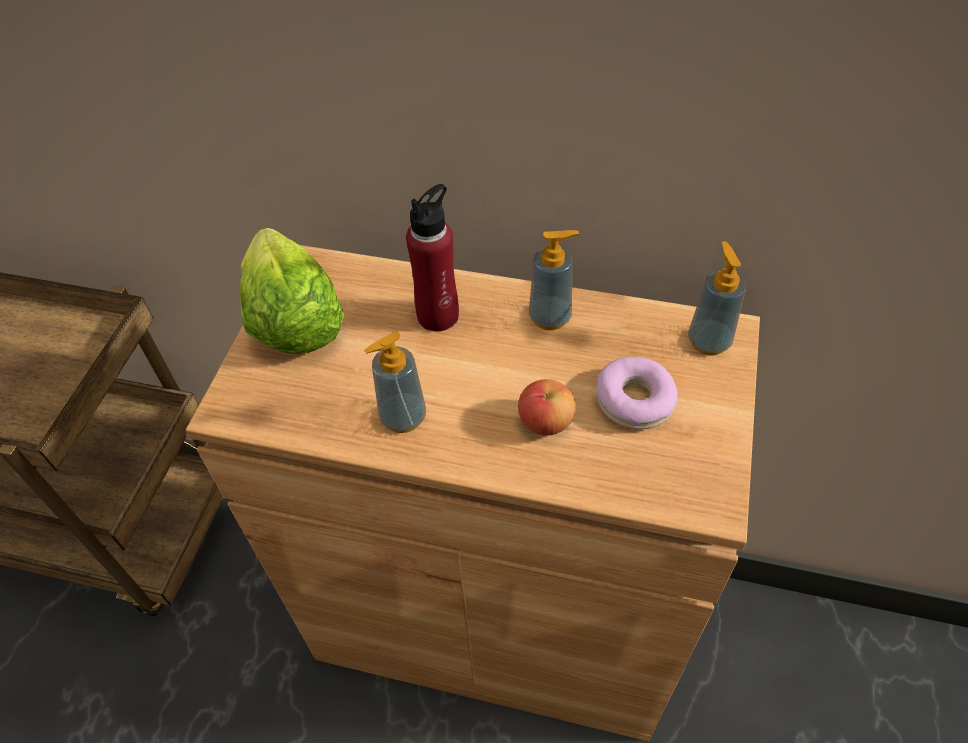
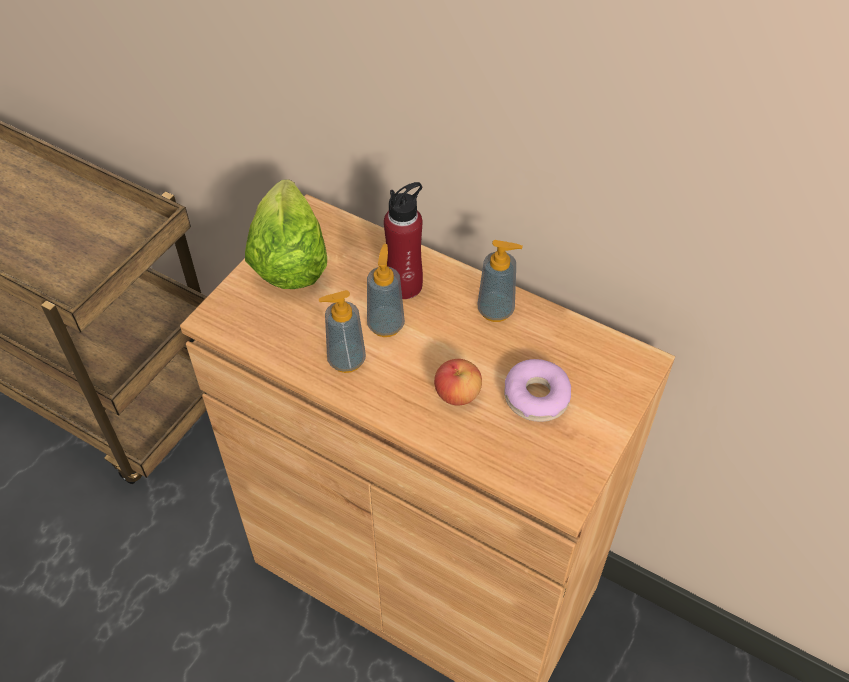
camera: 15 degrees right, 0 degrees up
(709, 341) = (620, 365): soap dispenser -> soap dispenser (386, 325)

